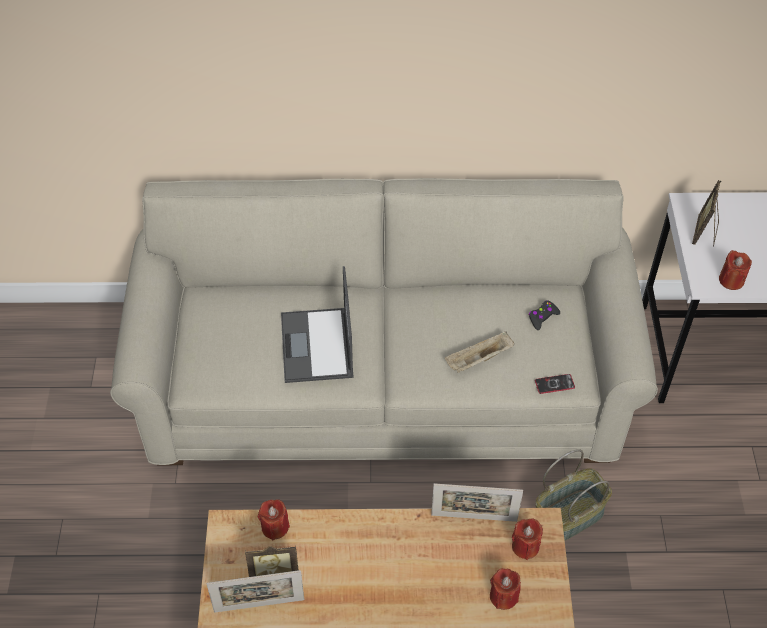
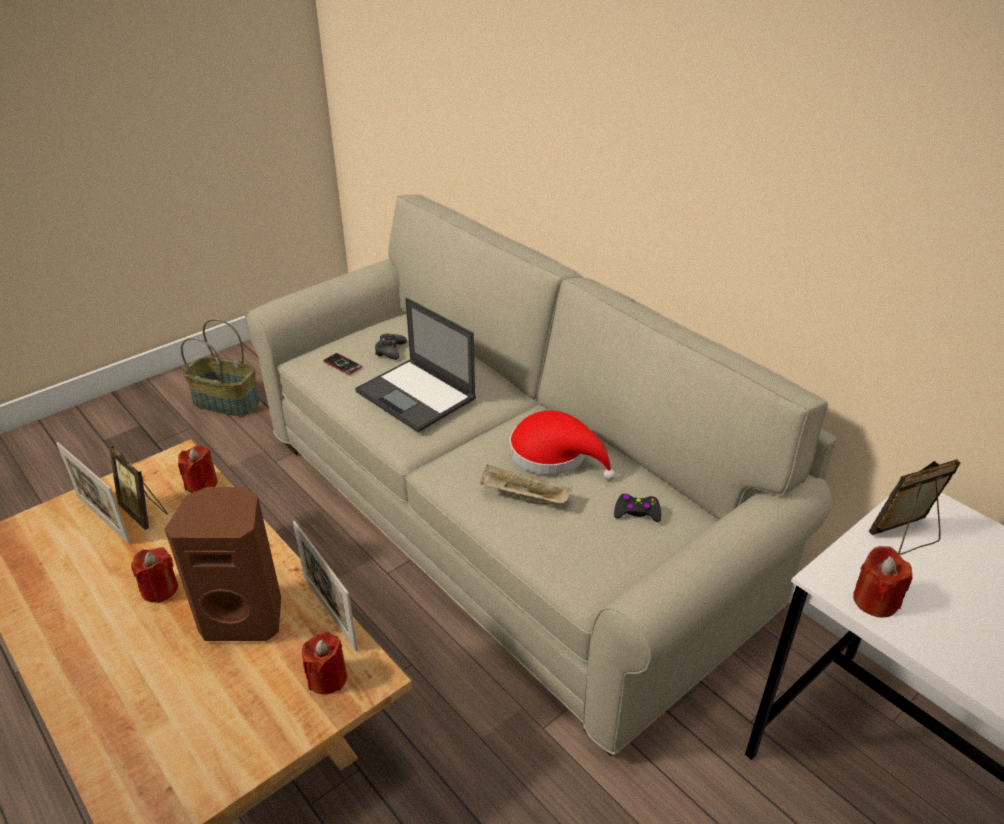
camera: 50 degrees right, 15 degrees down
(243, 328) = (390, 351): none -> black game controller
(317, 347) = (417, 395): laptop -> laptop turned 90 degrees counterclockwise
(437, 564) = (245, 616): none -> brown speaker
(455, 317) = (554, 454): none -> red hat
(503, 596) = (241, 697): red candle -> red candle (160, 589)
(554, 384) = (562, 571): phone -> phone (342, 364)
(568, 516) = (499, 759): basket -> basket (227, 402)

